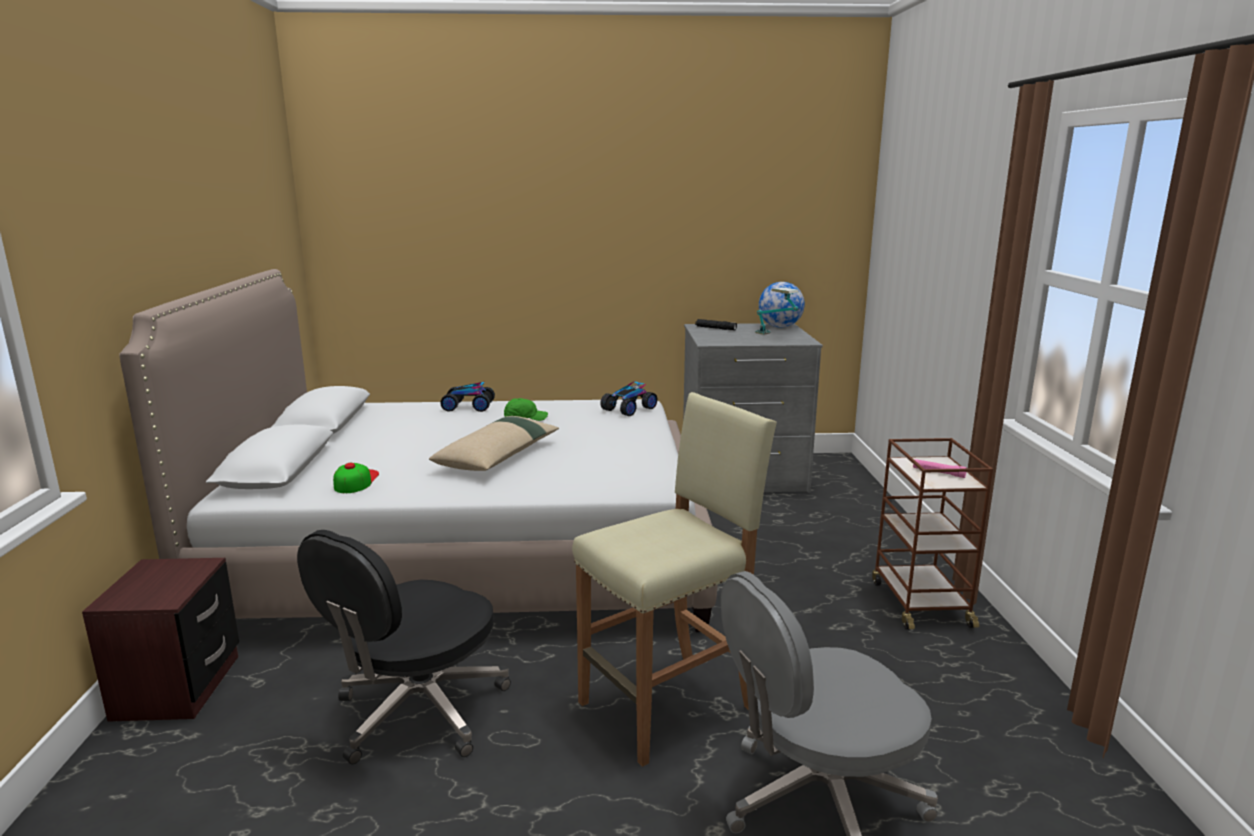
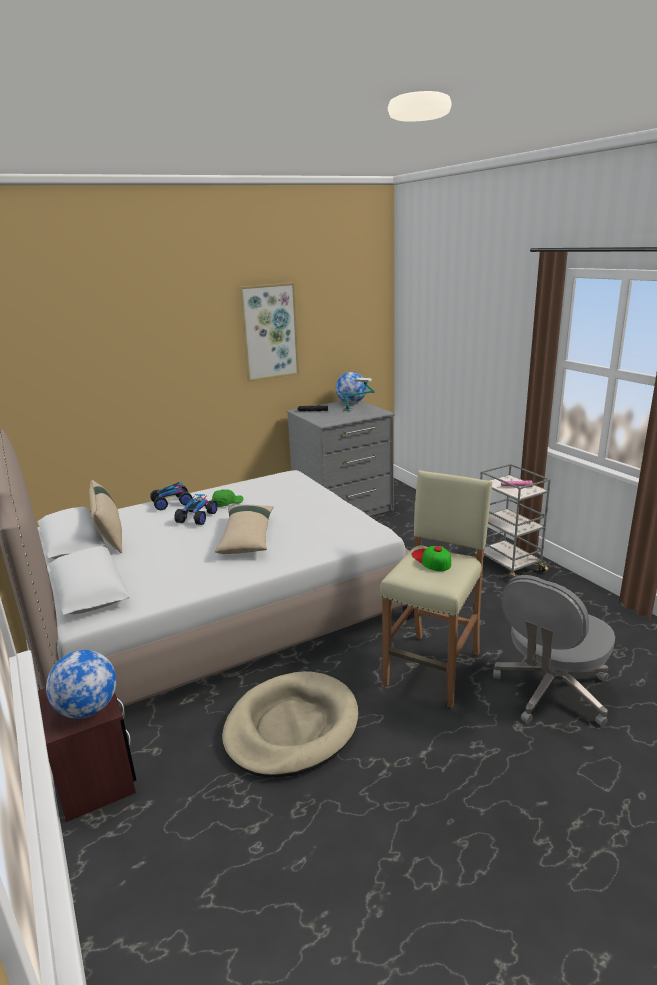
camera: 25 degrees left, 5 degrees up
(157, 592) = (87, 709): none -> globe
(356, 481) = (167, 581): cap -> cap (431, 559)
(365, 424) = (109, 535): none -> beige pillow
(418, 712) = (291, 727): black office chair -> beige dog bed
(628, 409) = (289, 481): toy car -> toy car (196, 517)
(672, 213) = (269, 332): none -> picture
(919, 603) = (508, 565): brown cart -> grey cart

